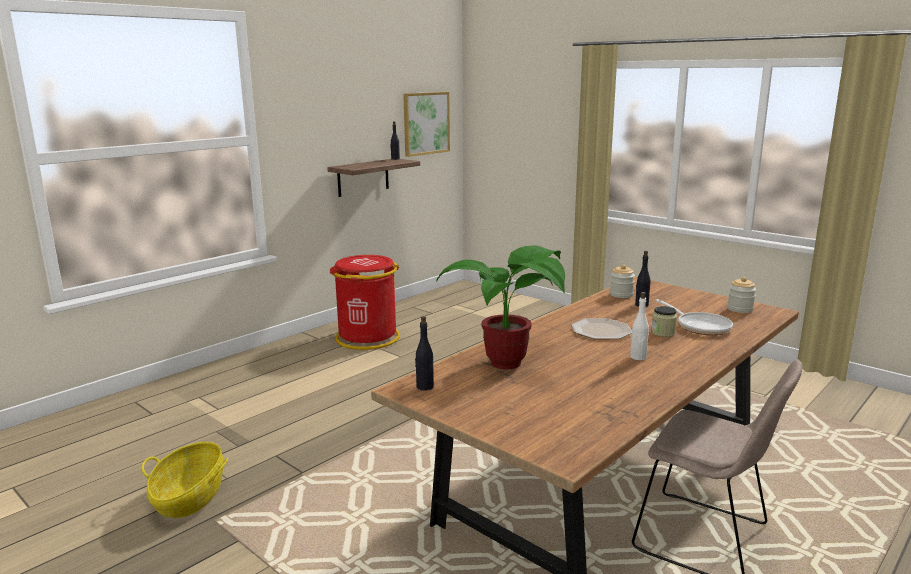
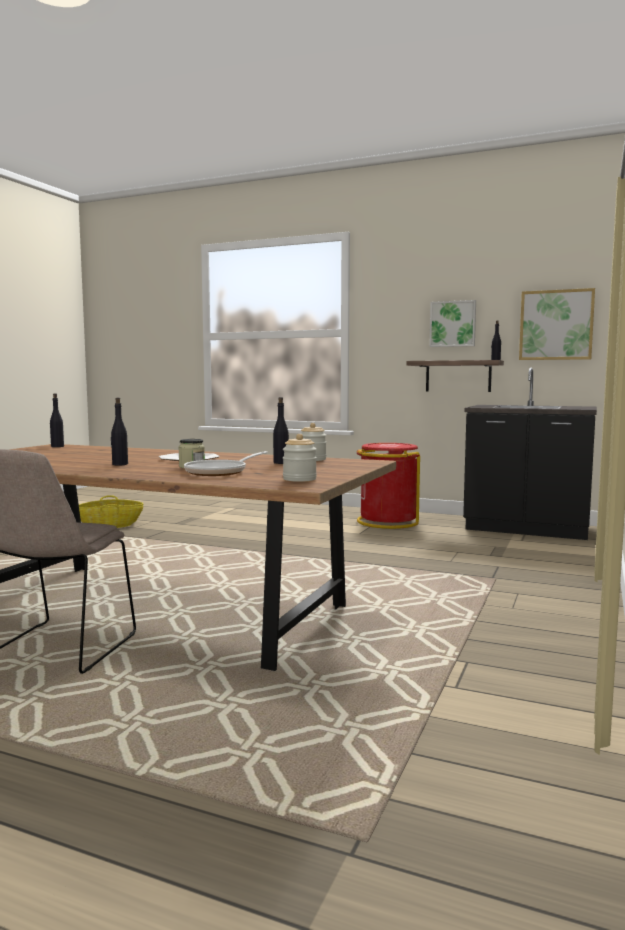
camera: 70 degrees right, 10 degrees down
(355, 125) = (453, 324): none -> picture
(447, 301) = (526, 529): none -> black counter
(511, 365) = (98, 452): potted plant -> none
(638, 357) = (119, 464): white bottle -> black bottle

